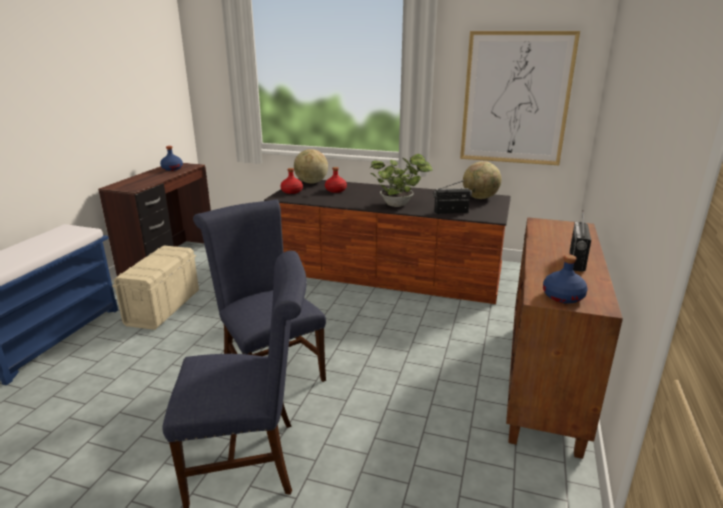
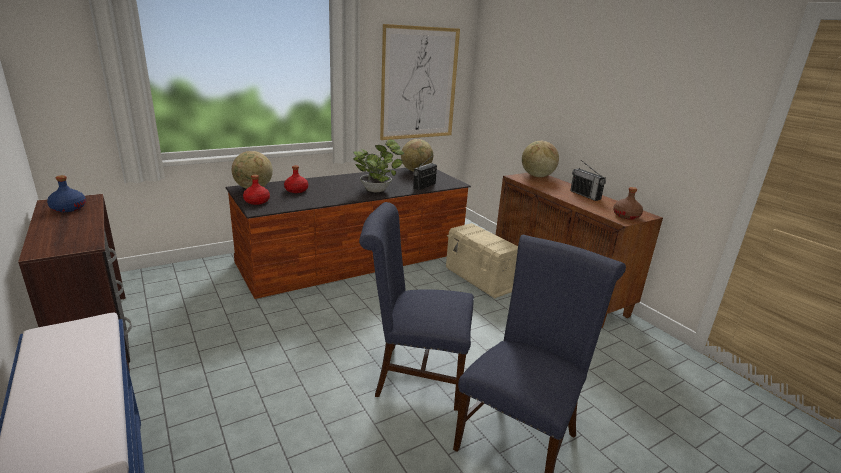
camera: 50 degrees left, 0 degrees up
(163, 308) = (200, 386): beige storage box -> beige storage box (480, 279)
(563, 297) = (626, 216): blue bottle -> brown bottle
(572, 228) = (537, 176): none -> globe

